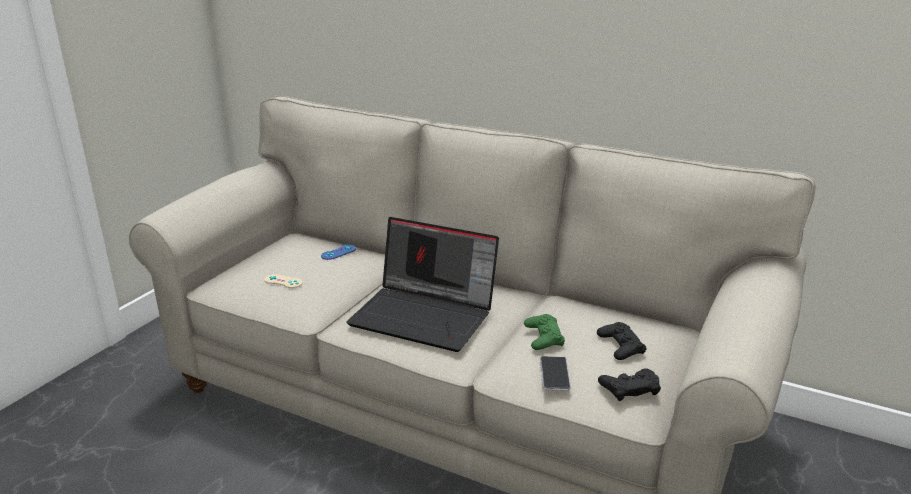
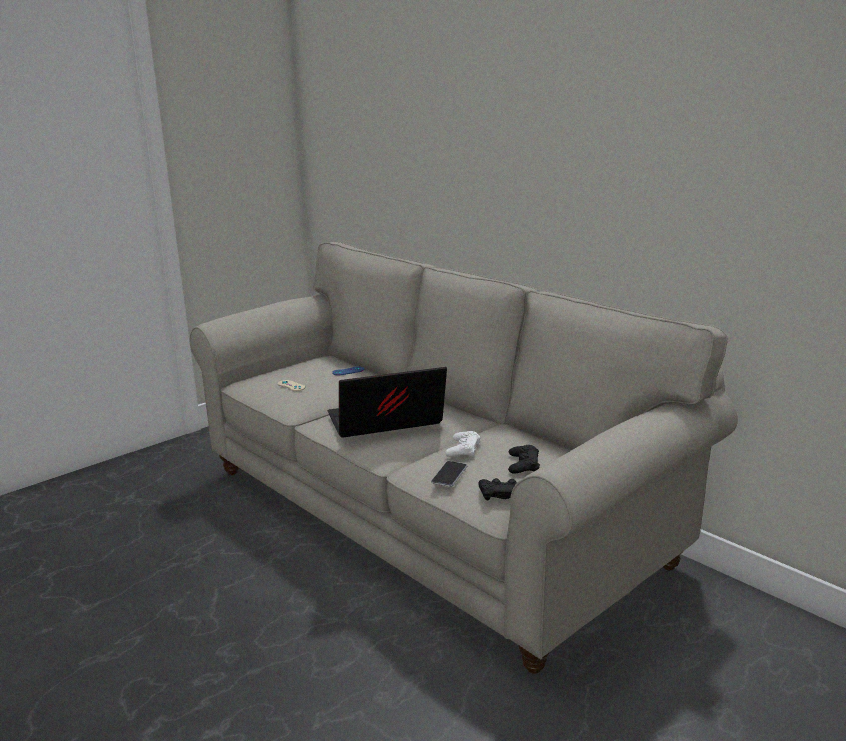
camera: 20 degrees right, 5 degrees down
(426, 315) = (384, 423): laptop -> laptop turned 120 degrees clockwise
(543, 337) = (463, 449): green game controller -> white game controller

